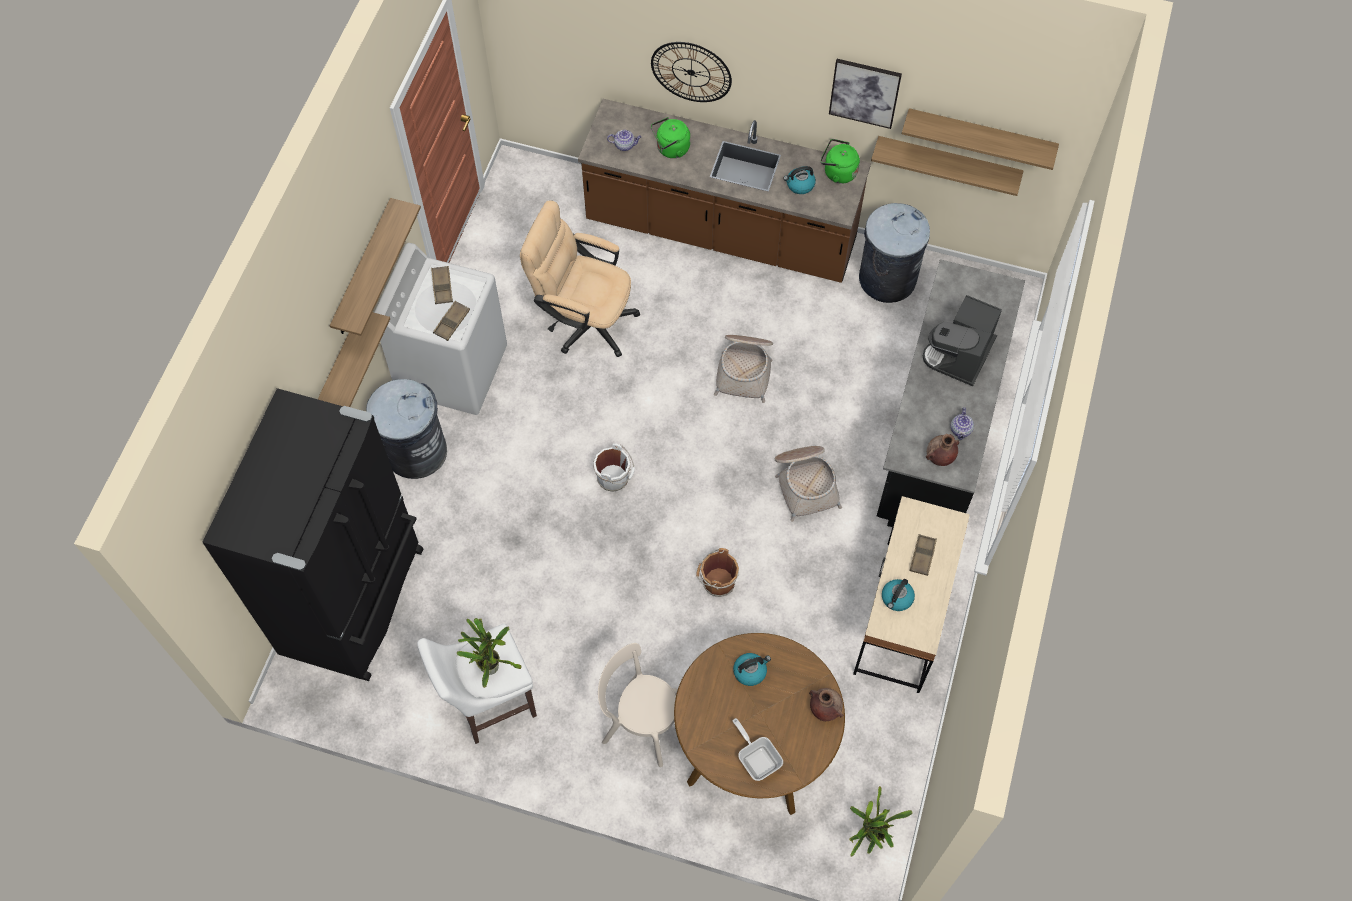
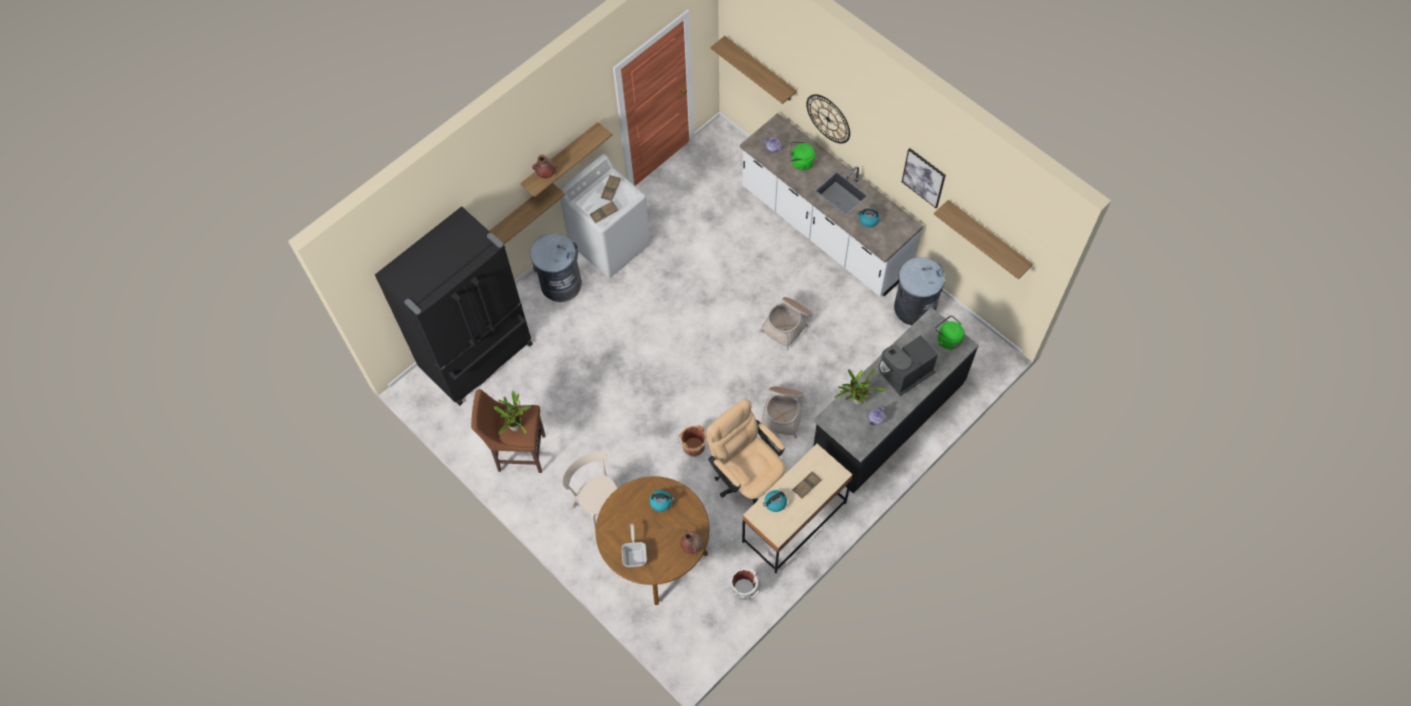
camera: 30 degrees right, 0 degrees up
(489, 704) = (519, 452): white stool -> brown stool
(584, 320) = (706, 248): beige office chair -> beige office chair (747, 478)
(614, 478) = (668, 354): white bucket -> white bucket (745, 590)
(721, 232) = (824, 231): brown counter -> white counter
(838, 172) = (898, 222): green kettle -> green kettle (947, 339)
(871, 836) = (694, 642): potted plant -> potted plant (856, 400)
(939, 457) = (852, 430): brown vase -> brown vase (546, 173)
(948, 163) = (968, 247): shelf -> shelf (760, 70)

